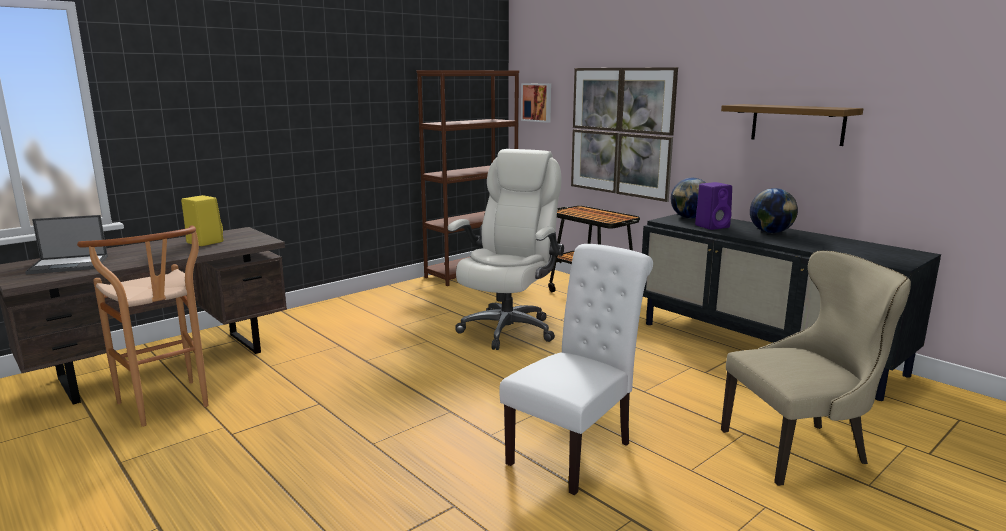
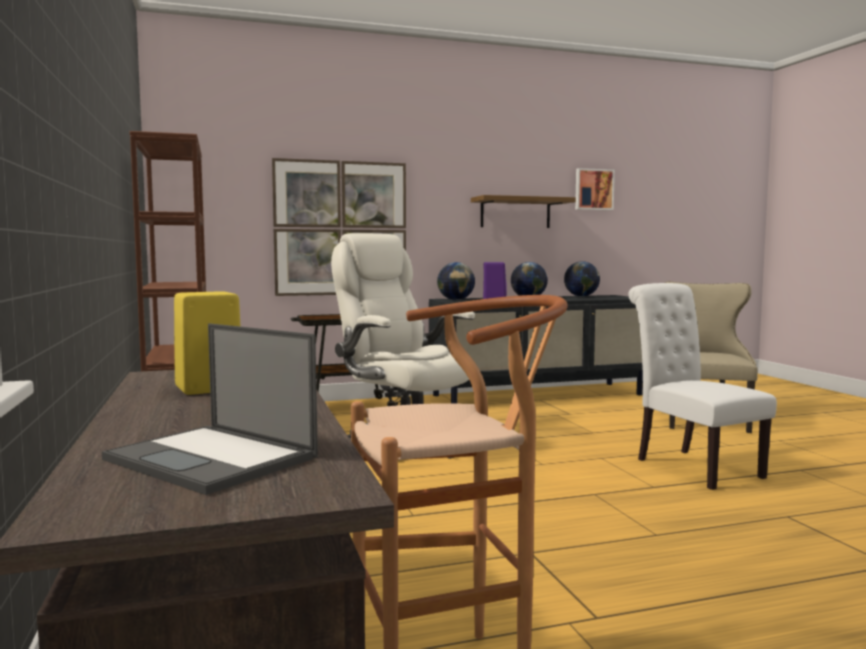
camera: 65 degrees left, 10 degrees down
(70, 265) = (213, 459): laptop -> laptop turned 120 degrees clockwise
(537, 102) = (205, 198): picture -> picture (593, 189)
(860, 244) = (581, 296): none -> globe

